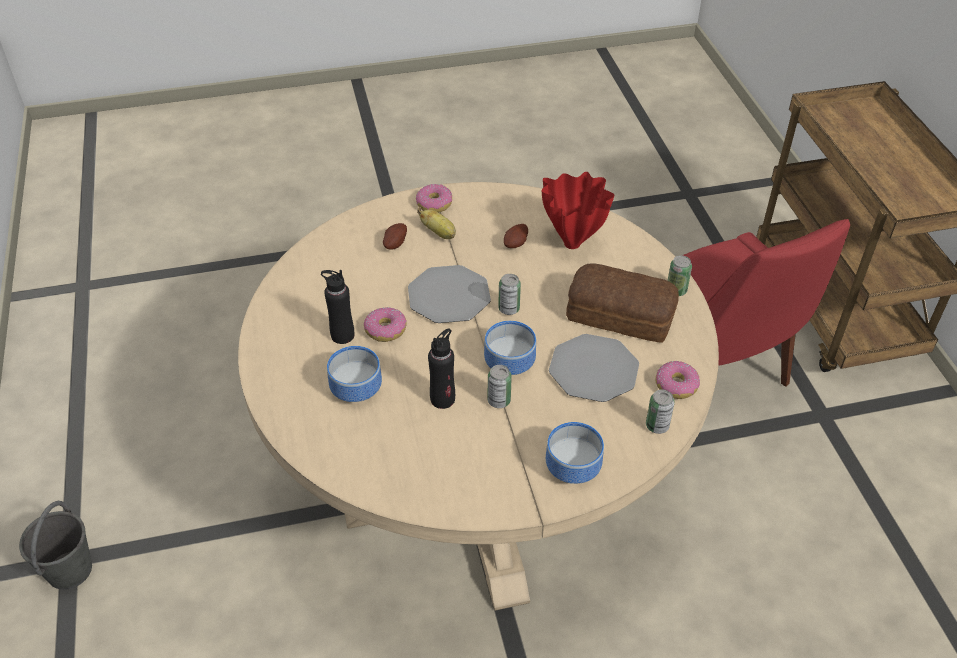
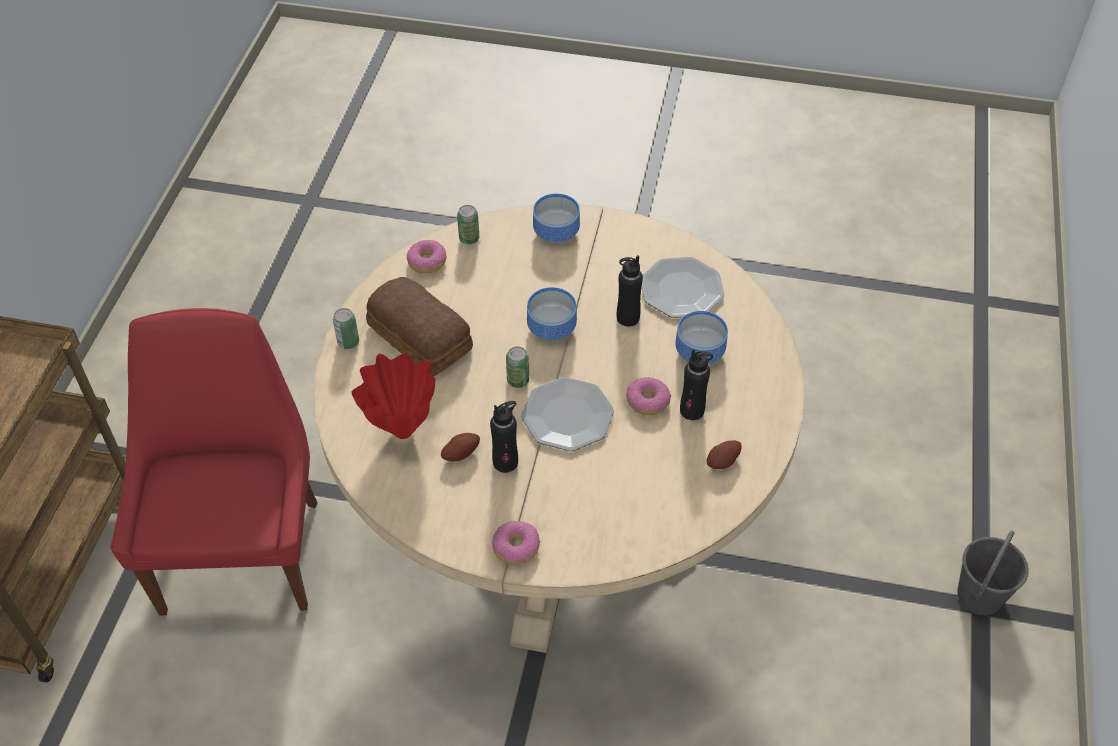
camera: 155 degrees left, 5 degrees up
(394, 243) = (590, 504): potato -> potato (723, 462)
(439, 233) = (534, 500): banana -> none
(477, 249) = (505, 462): none -> black bottle
(499, 401) = (581, 300): can -> none
(593, 370) = (484, 297): plate -> plate (682, 289)

